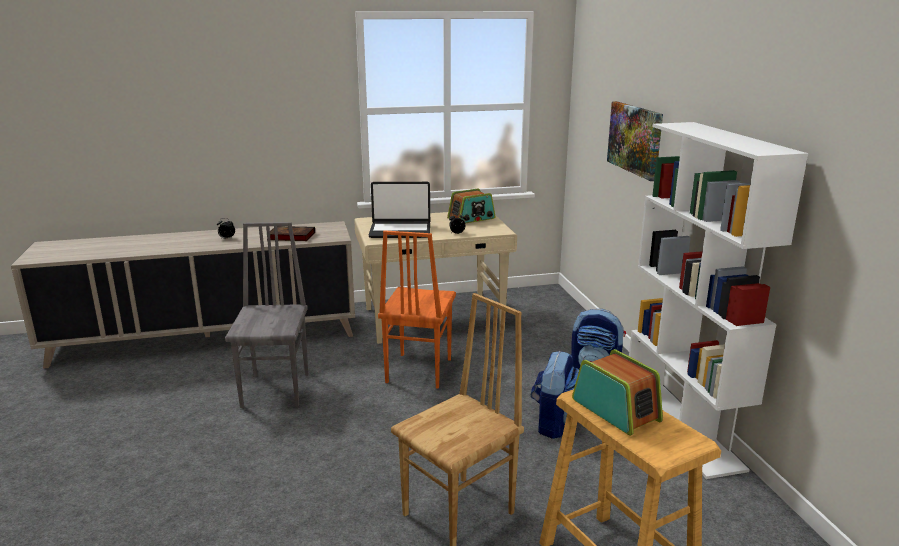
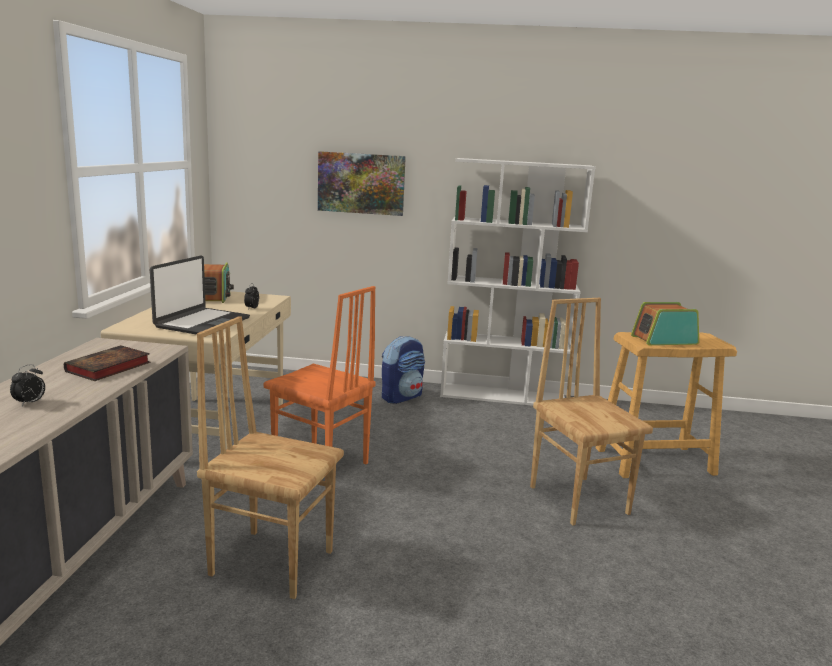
camera: 70 degrees left, 5 degrees down
(277, 389) = (272, 561): grey chair -> brown chair
(554, 423) = (468, 432): backpack -> none

